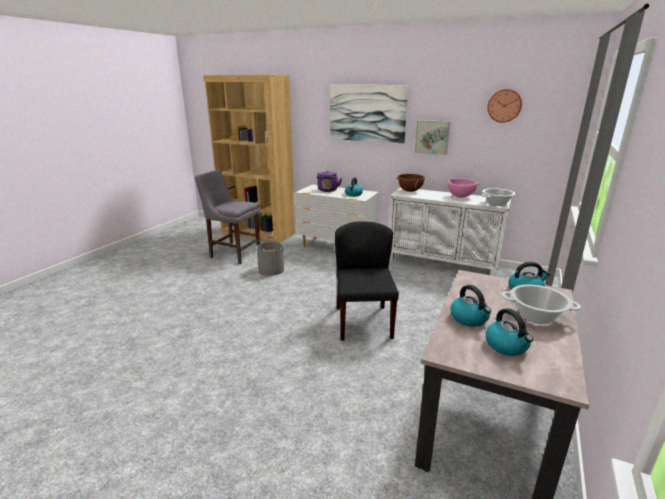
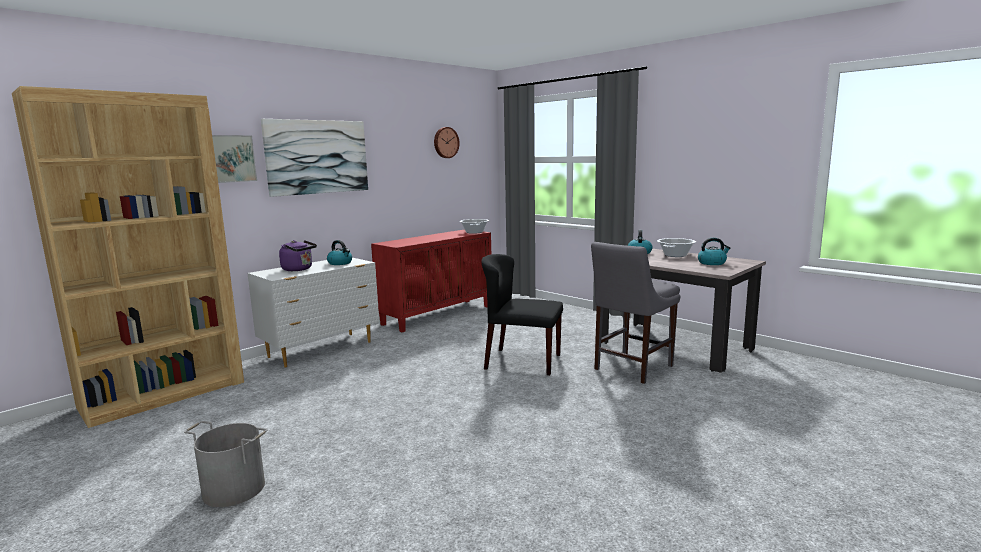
camera: 70 degrees left, 10 degrees down
(233, 254) = (224, 420): grey chair -> grey chair (631, 368)
(271, 270) = (335, 394): grey bucket -> grey bucket (234, 488)
(410, 191) = (394, 242): brown cooking pot -> none
(432, 137) = (393, 179): picture -> picture (229, 158)
(442, 265) = (437, 315): white cabinet -> red cabinet
(460, 197) = (439, 235): pink cooking pot -> none
(469, 319) = (677, 264): kettle -> none

